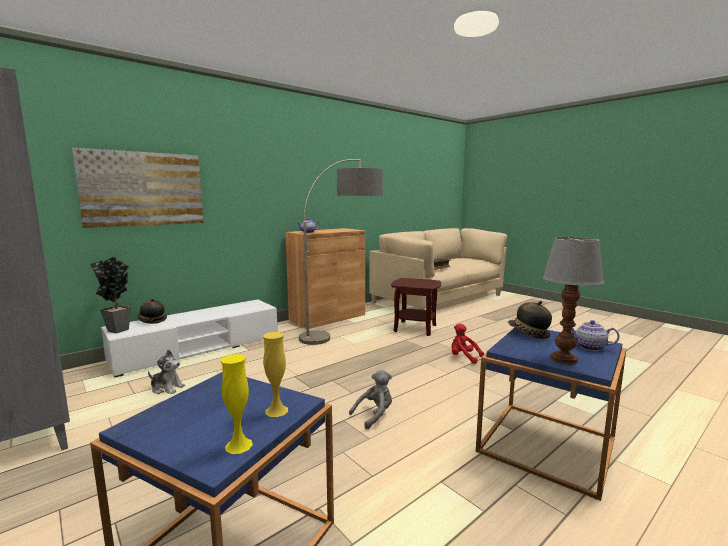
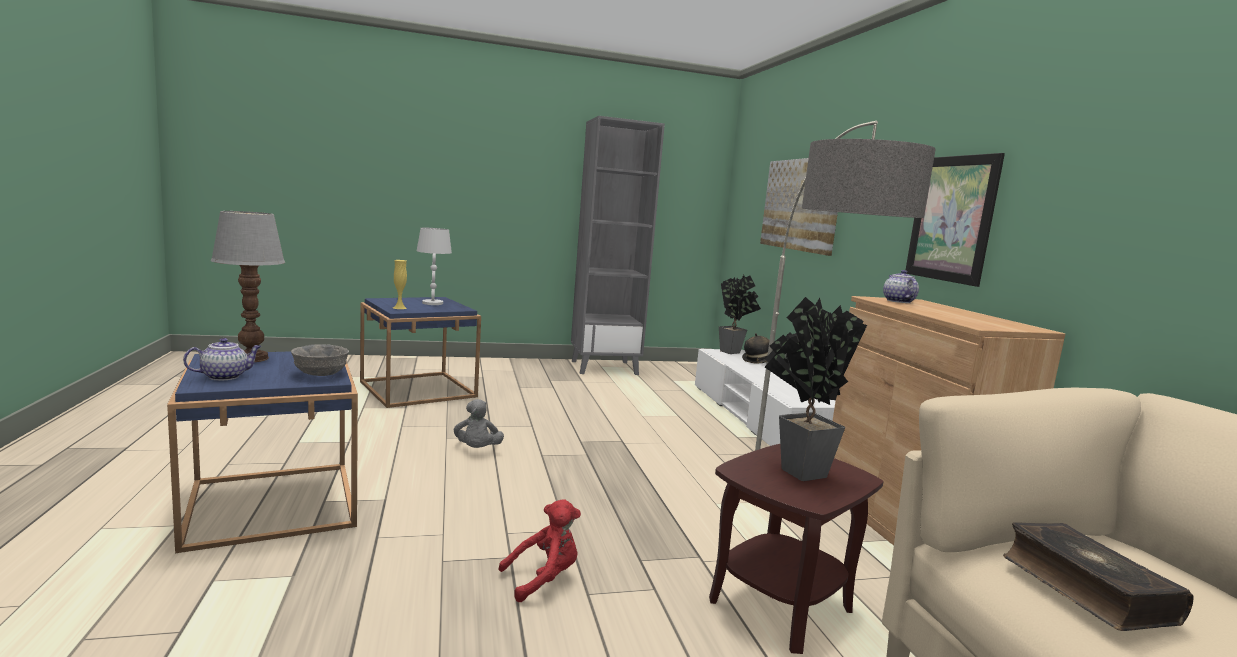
camera: 115 degrees right, 0 degrees up
(167, 388) = (651, 398): plush toy -> none
(199, 410) = (432, 303): none -> white table lamp
(238, 445) = (384, 302): yellow vase -> none
(290, 194) = (951, 218): none -> picture
(415, 283) = (795, 472): none -> potted plant
(528, 333) = (319, 374): hat -> grey bowl

